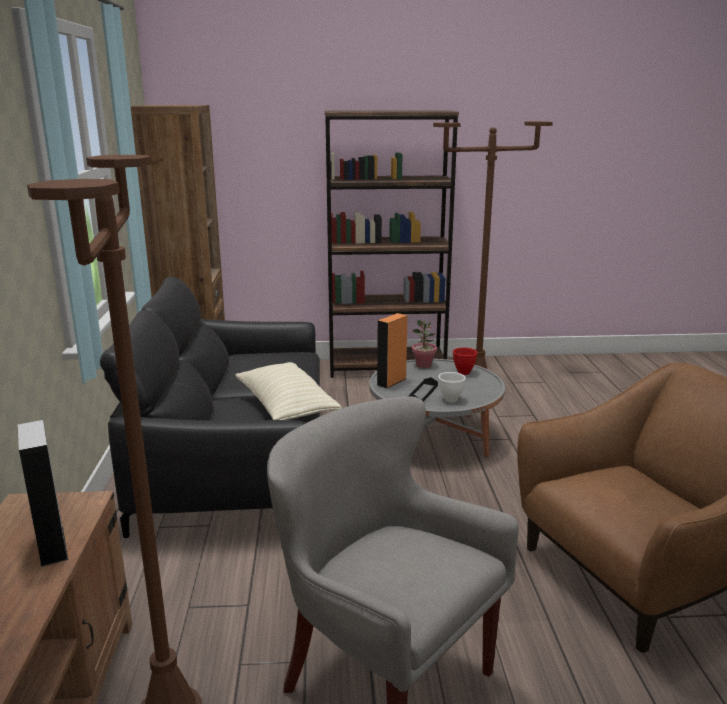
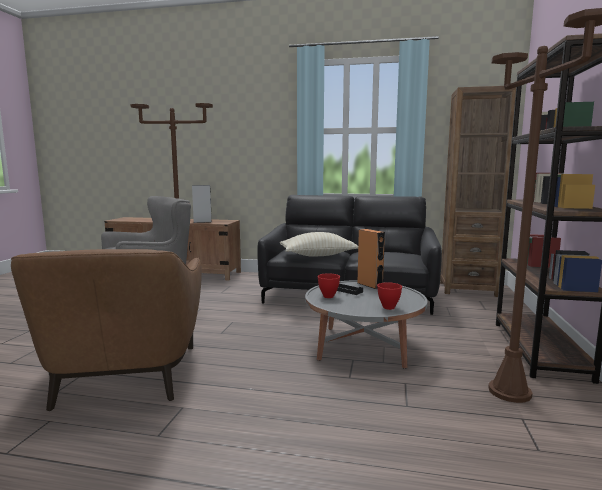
camera: 105 degrees right, 10 degrees down
(423, 365) = (409, 298): potted plant -> none
(450, 400) = (328, 296): white bowl -> red bowl

